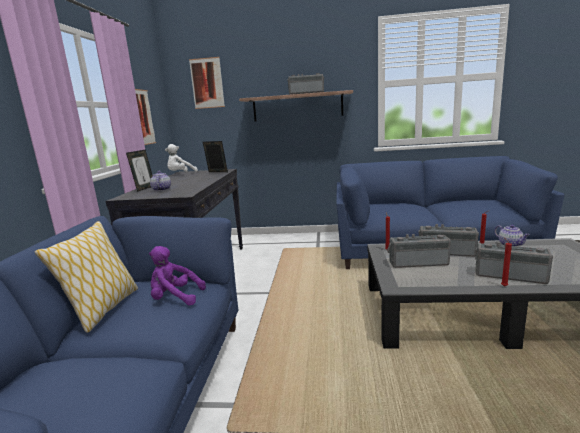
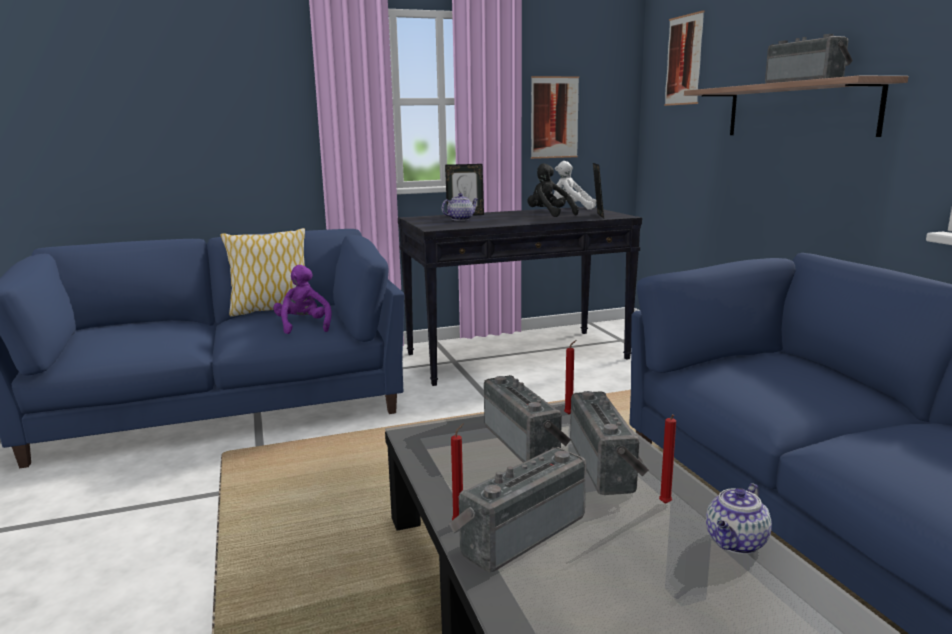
camera: 65 degrees right, 0 degrees up
(191, 177) = (549, 215): none -> black plush toy
(510, 275) = (519, 532): radio -> radio turned 135 degrees counterclockwise

